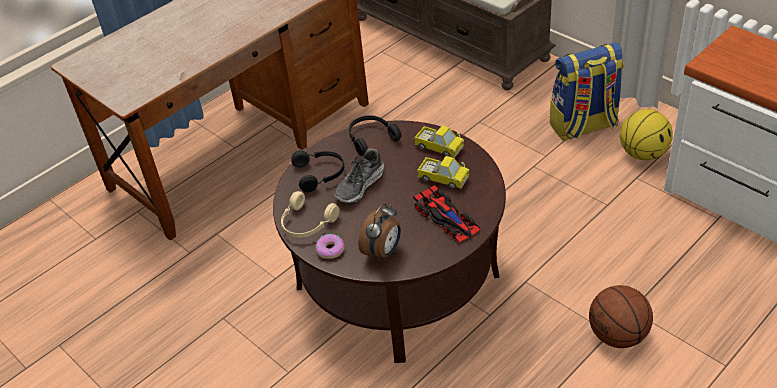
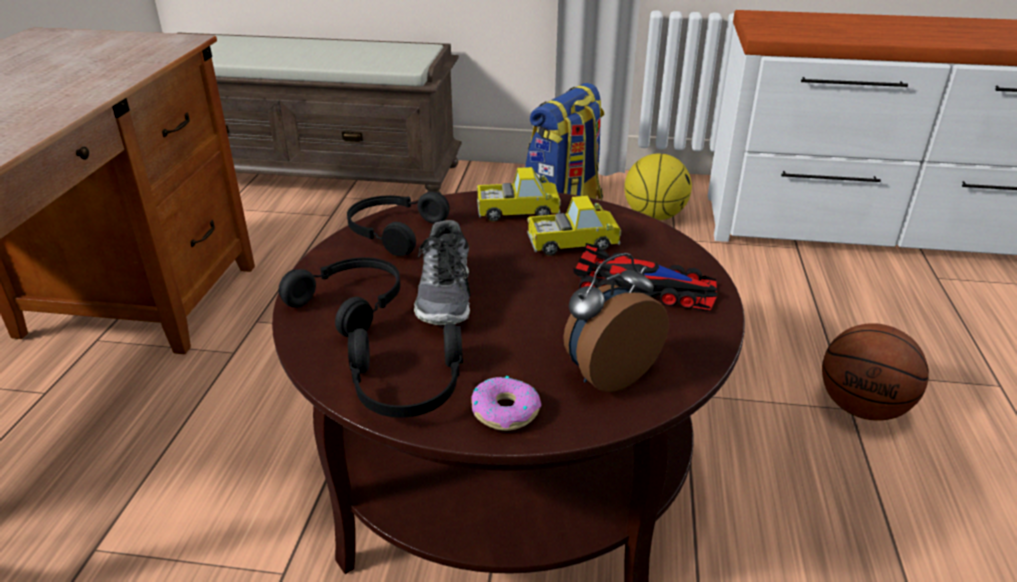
camera: 40 degrees left, 10 degrees down
(306, 224) = (407, 388): beige headphones -> black headphones
(383, 252) = (607, 374): alarm clock -> alarm clock turned 120 degrees counterclockwise

